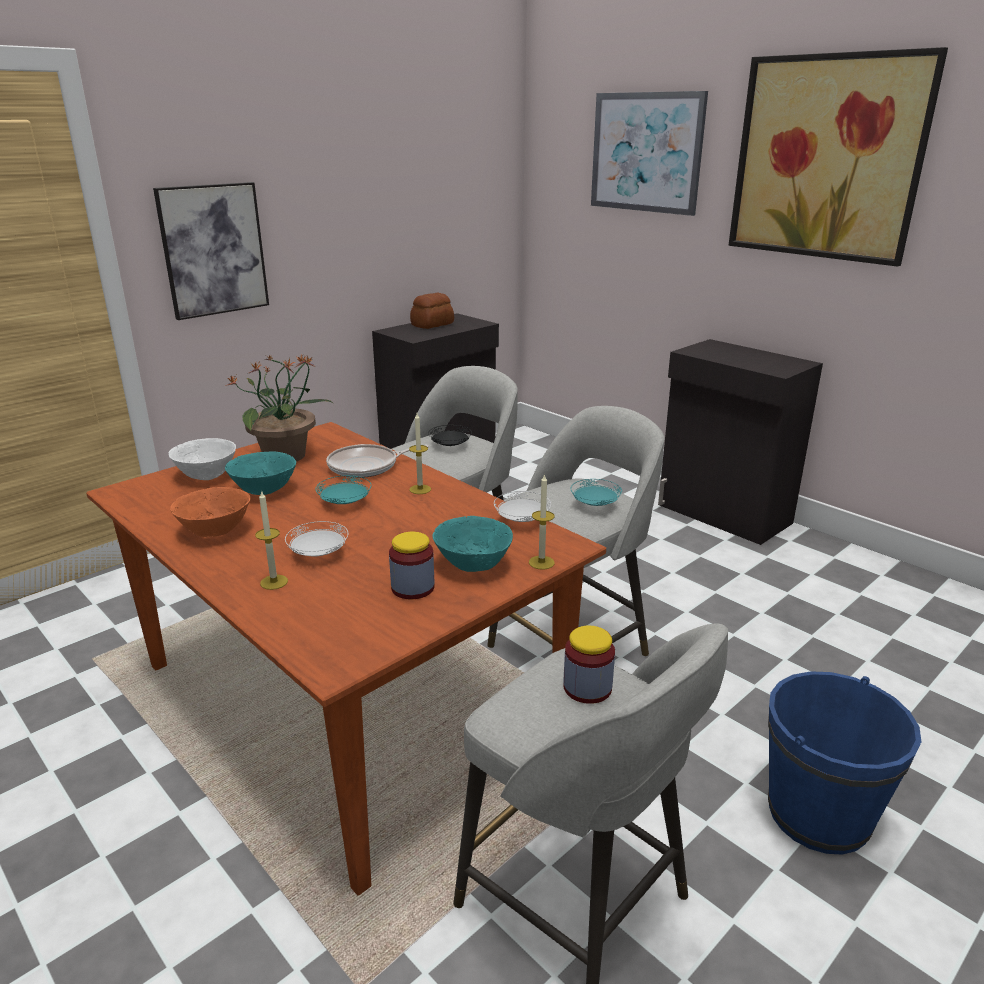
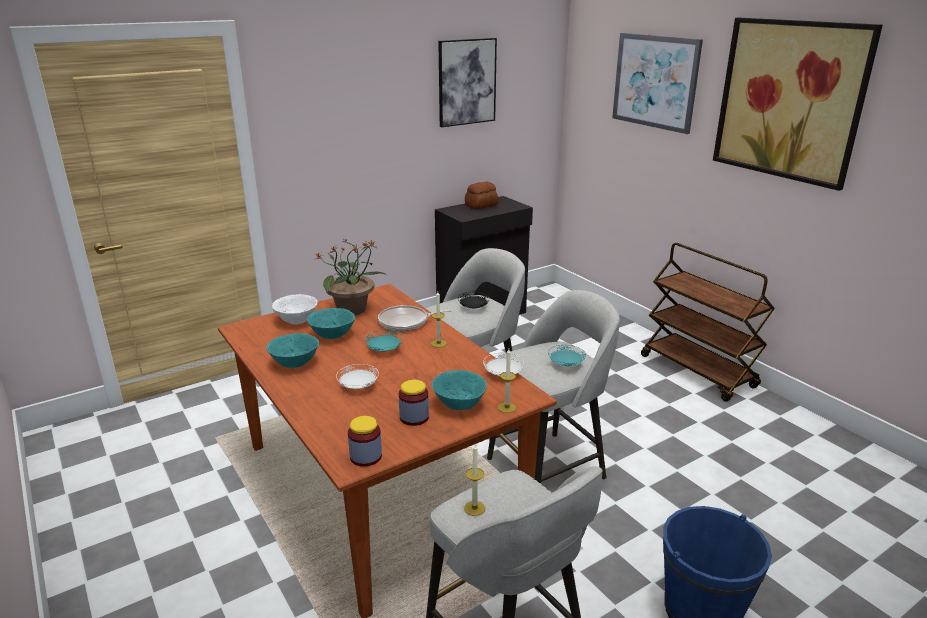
camera: 10 degrees right, 0 degrees up
(213, 250) = (320, 152): picture -> picture (467, 82)
(214, 531) = (294, 363): orange bowl -> turquoise bowl
(274, 582) = (325, 404): candle -> candle (474, 508)
(587, 688) = (516, 499): jar -> jar (366, 456)
(723, 514) = (698, 372): black cabinet -> brown cart

